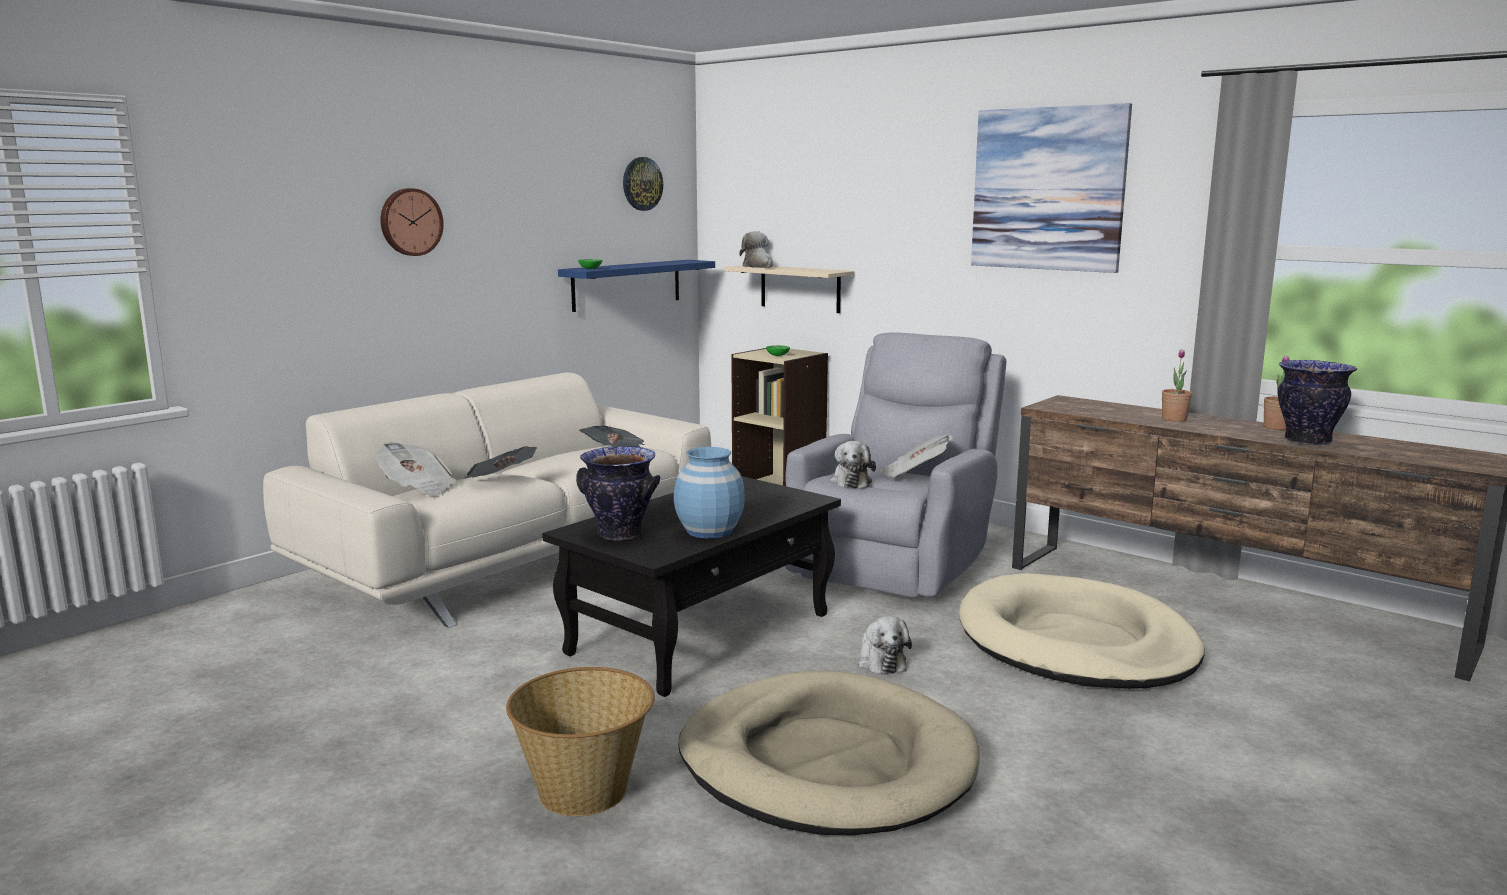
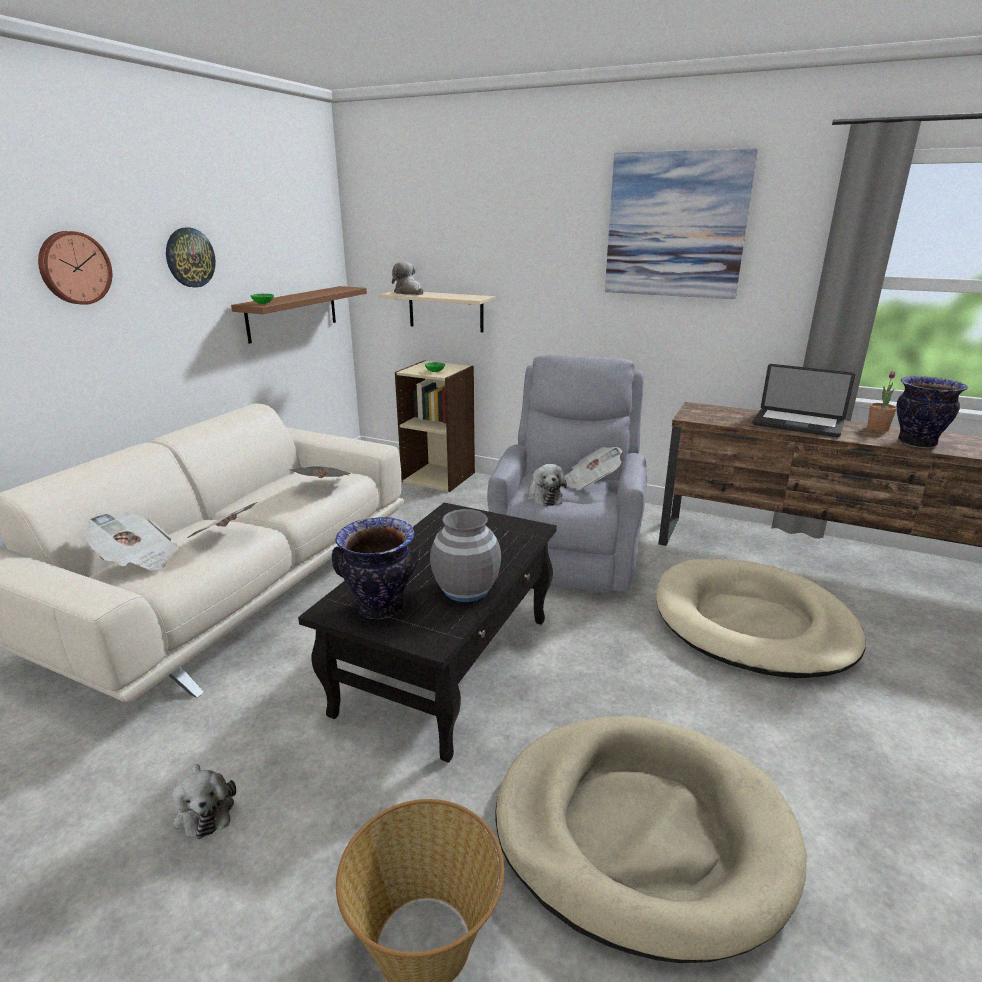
camera: 15 degrees left, 10 degrees up
(627, 284) = (293, 313): blue shelf -> brown shelf
(642, 184) = (296, 218): wall clock -> wall clock (190, 257)
(709, 531) = (466, 589): blue vase -> grey vase
(880, 661) = (617, 674): plush toy -> plush toy (204, 809)
(1174, 419) = (797, 424): potted plant -> laptop

